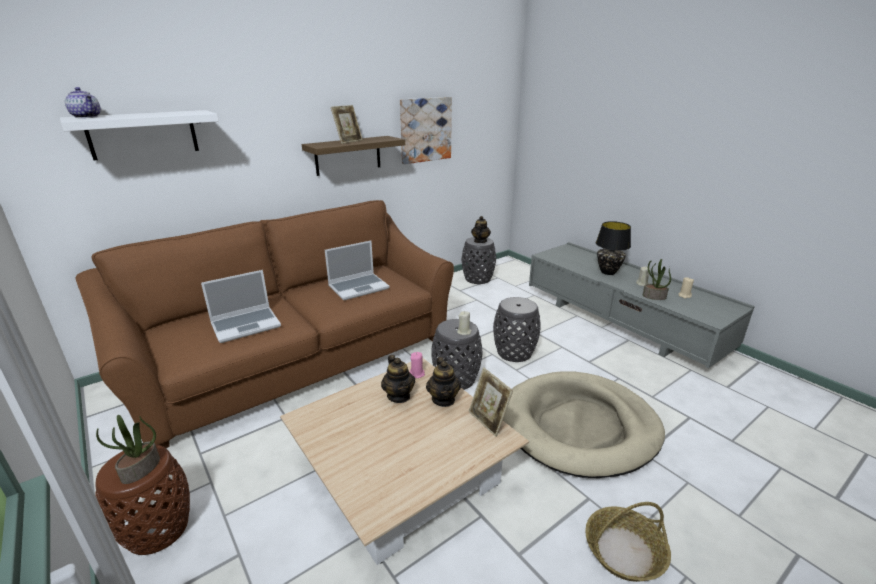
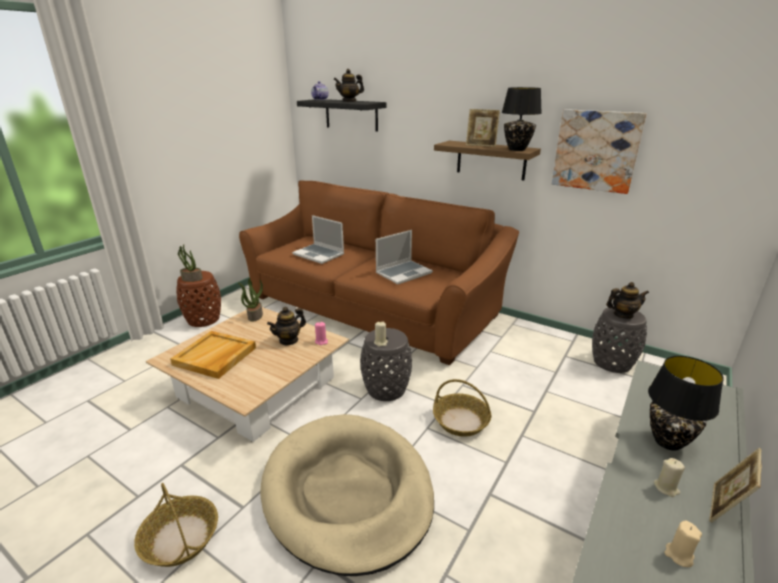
camera: 70 degrees right, 0 degrees up
(143, 134) = (351, 115): white shelf -> black shelf
(359, 287) = (404, 273): laptop -> laptop turned 75 degrees counterclockwise
(384, 139) = (516, 149): none -> black table lamp
(399, 461) = (215, 357): none -> beige tray
(443, 399) = (290, 361): teapot -> teapot (349, 101)
(488, 421) = (267, 388): picture frame -> picture frame (724, 507)
(514, 352) = (461, 421): grey stool -> basket
(653, 297) = (623, 503): potted plant -> potted plant (255, 315)

